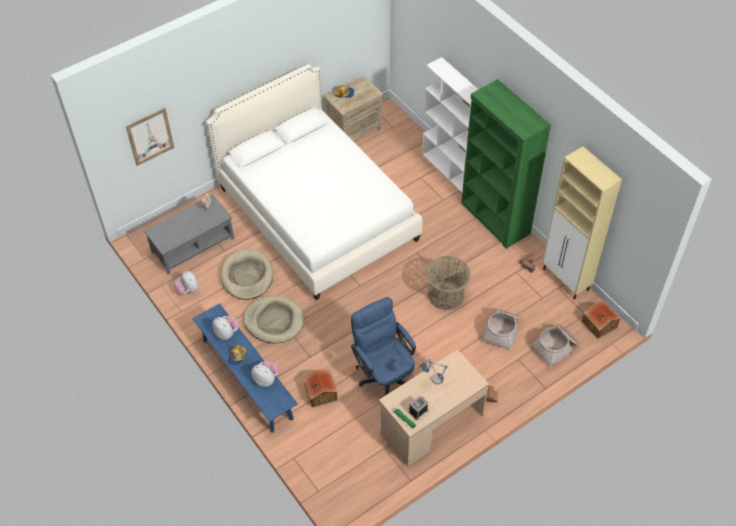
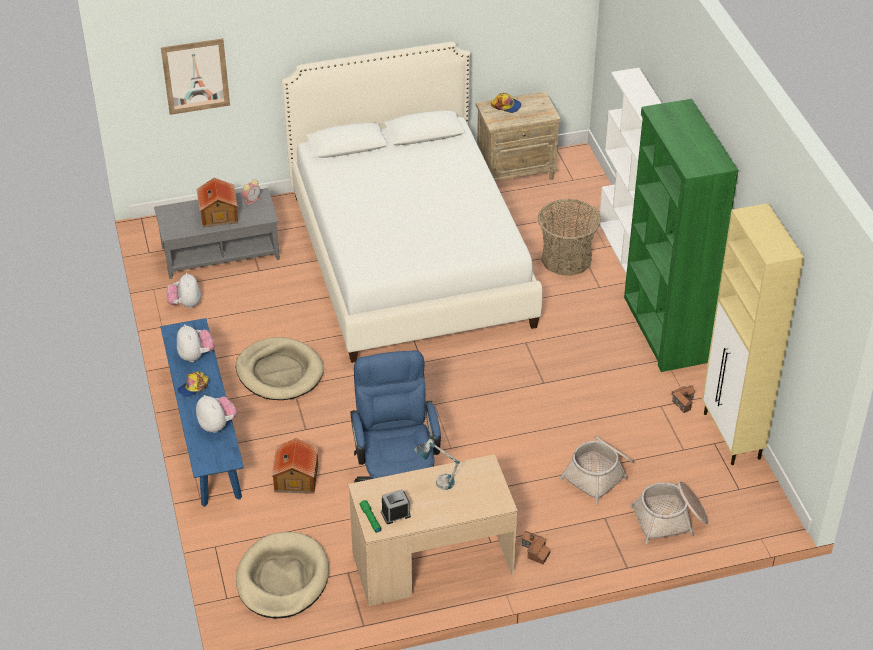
camera: 20 degrees right, 10 degrees down
(247, 276) = (272, 309): beige dog bed -> beige dog bed (282, 578)
(446, 295) = (540, 406): basket -> basket (566, 259)
(599, 325) = (753, 509): toy house -> toy house (218, 214)

